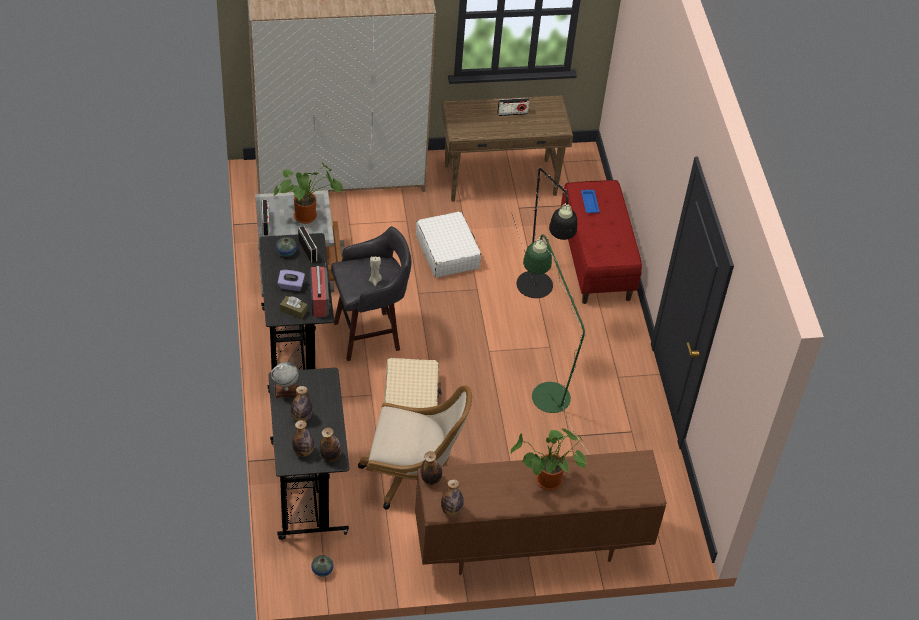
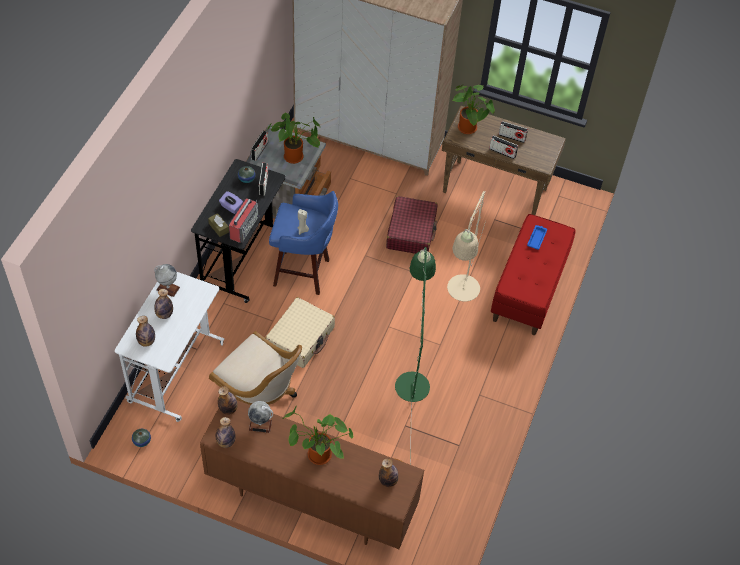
camera: 30 degrees right, 5 degrees up
(308, 487) = (176, 372): black desk -> white desk
(330, 456) = (163, 355): bottle -> bottle (388, 481)
(370, 336) = (304, 273): grey stool -> blue stool
(447, 251) = (411, 231): white suitcase -> red suitcase
(466, 121) = (469, 129): none -> potted plant
(473, 479) = (260, 425): none -> globe
(514, 131) = (502, 152): none -> radio
(537, 292) = (461, 295): black floor lamp -> beige floor lamp

